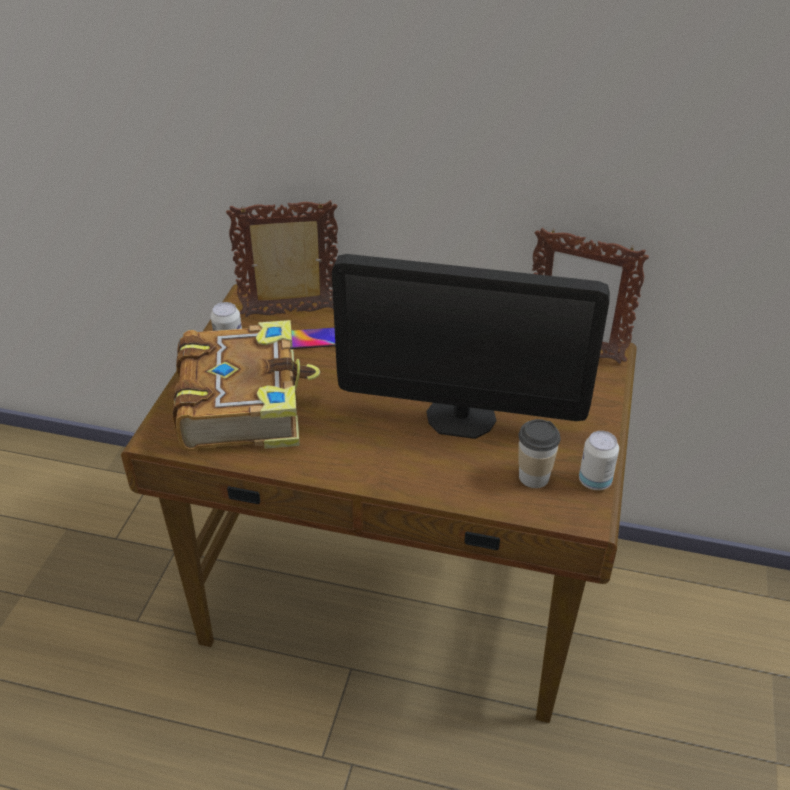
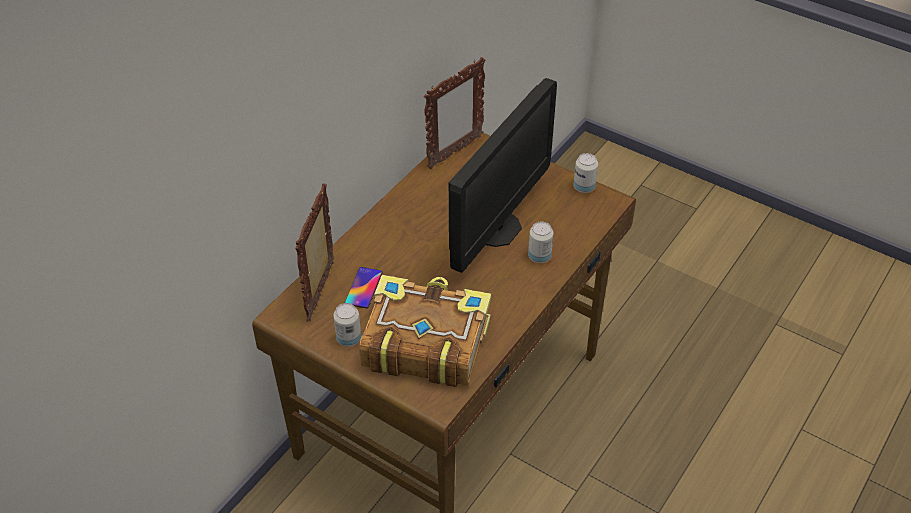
camera: 70 degrees left, 5 degrees up
(432, 466) = (539, 257): none -> can
(533, 477) = (569, 212): cup -> none

